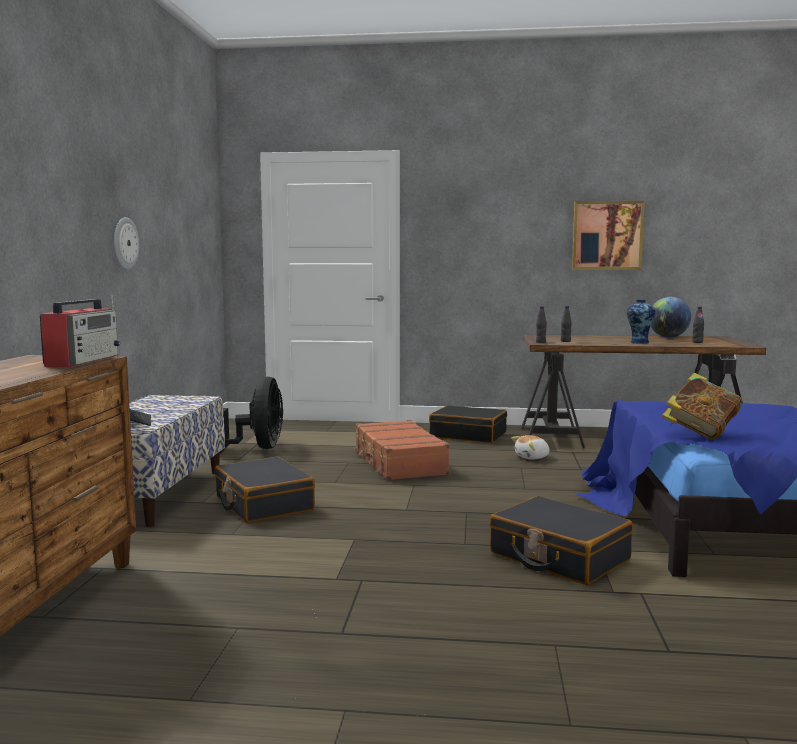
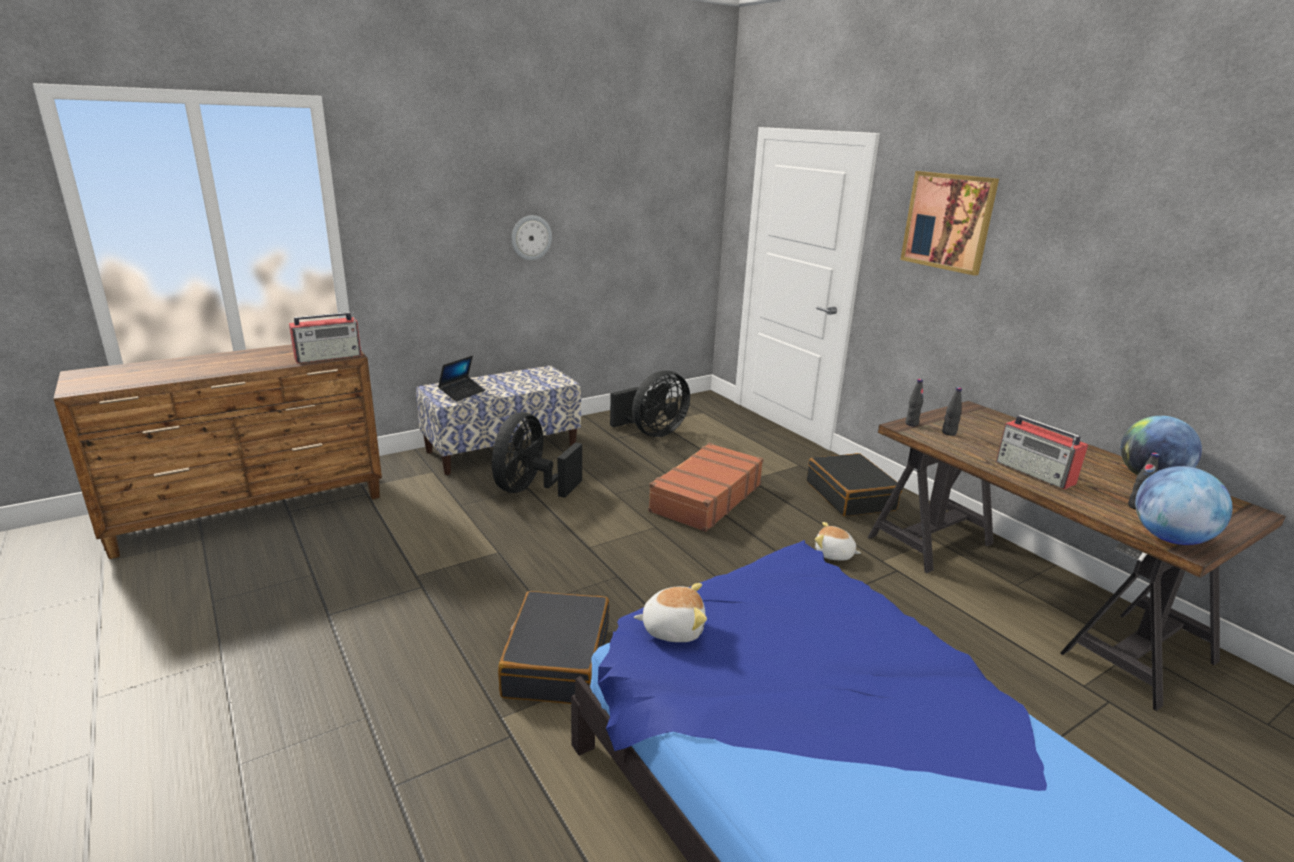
camera: 50 degrees right, 15 degrees up
(263, 504) = (531, 489): black suitcase -> black fan
(607, 235) = (1115, 293): picture -> picture (948, 221)
(639, 343) = (1035, 473): vase -> radio
(700, 433) = (672, 628): book -> plush toy
(735, 345) = (1169, 538): none -> globe

